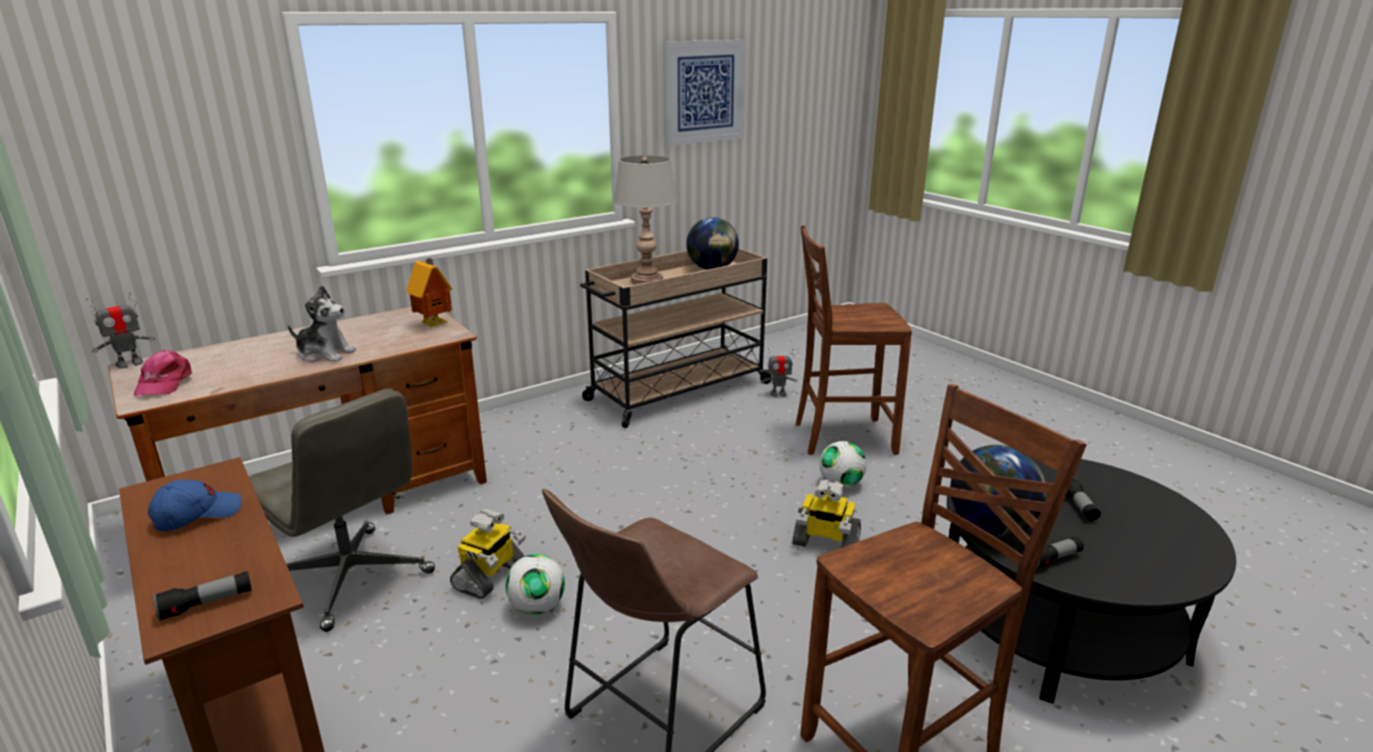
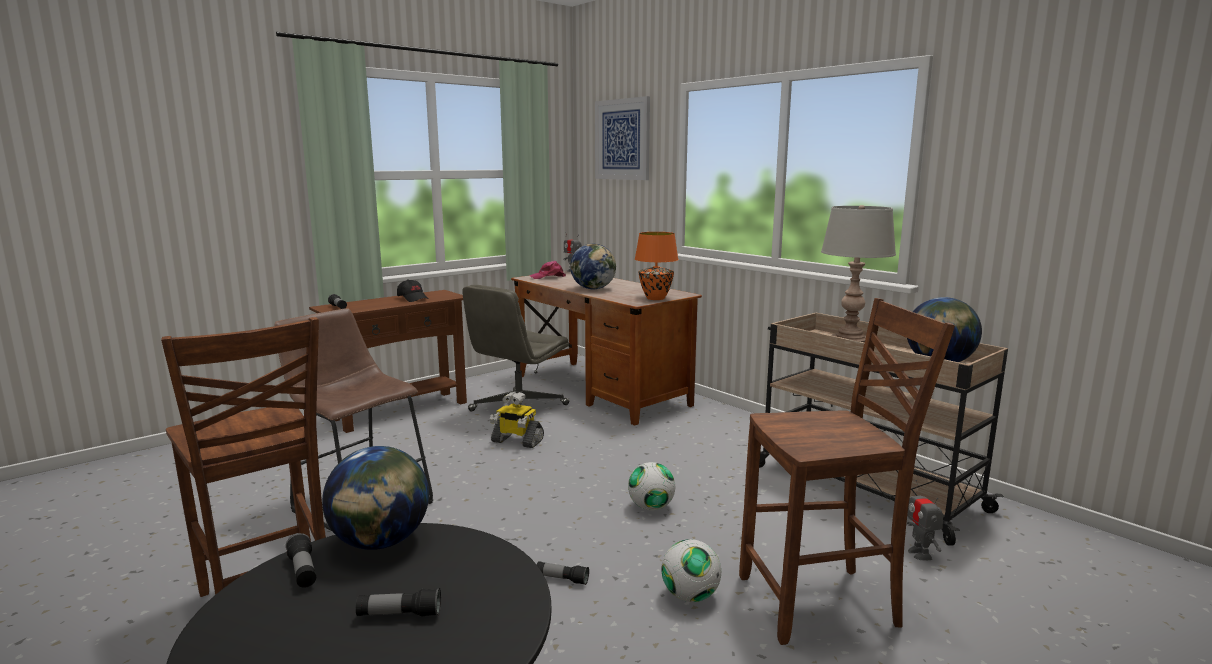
camera: 85 degrees right, 10 degrees down
(197, 515) = (413, 298): blue cap -> black cap
(325, 354) = (593, 289): plush toy -> globe
(435, 324) = (656, 298): toy house -> orange table lamp
(537, 607) = (481, 458): football -> football (651, 507)
(704, 92) = (1056, 146): picture -> picture (622, 139)
(825, 543) = (562, 579): toy robot -> flashlight
(841, 437) = (822, 603): brown chair -> brown chair turned 90 degrees clockwise

